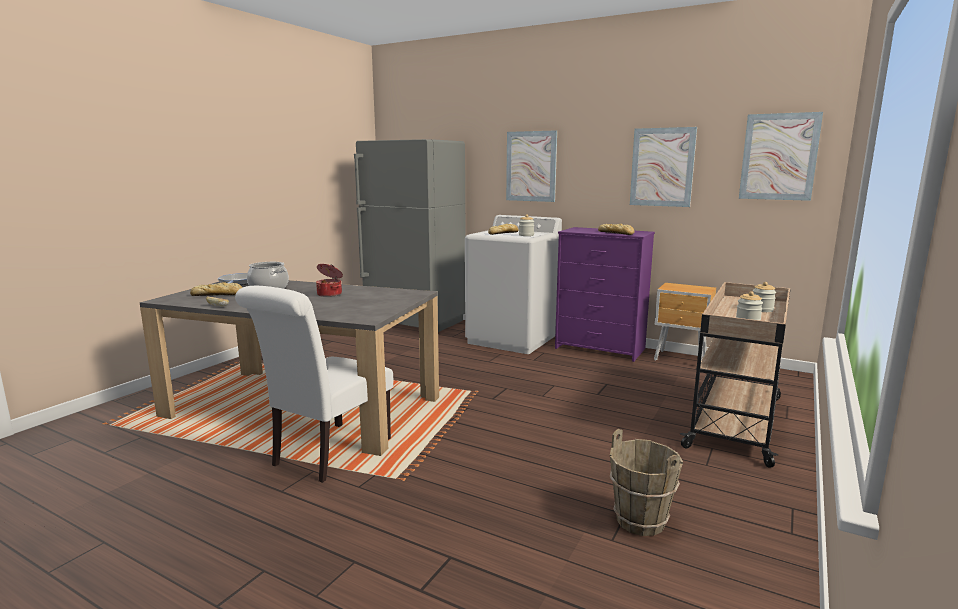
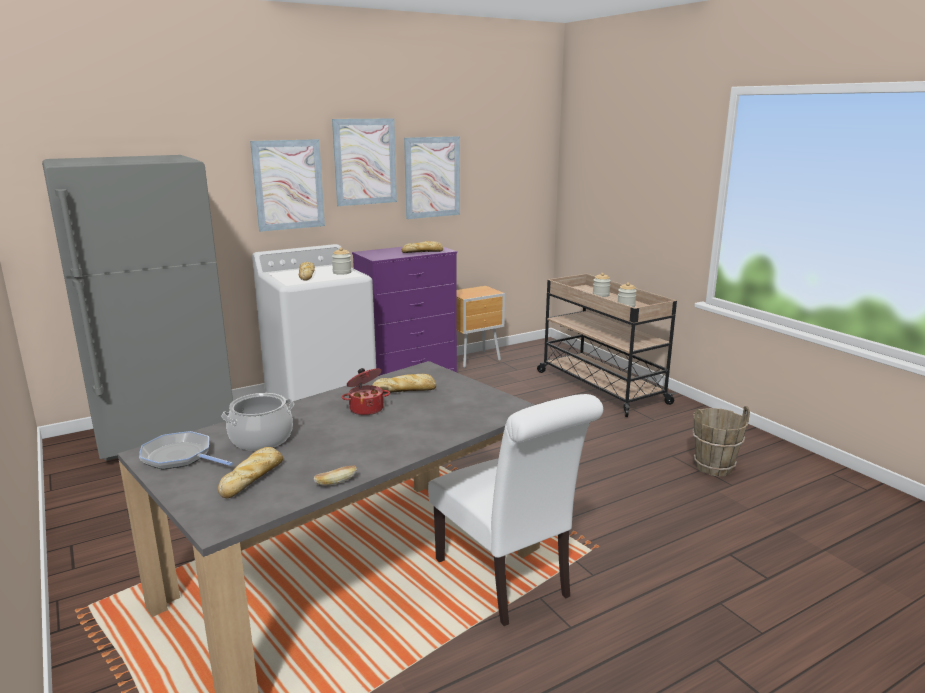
camera: 60 degrees left, 5 degrees up
(371, 295) = (405, 390): none -> bread
(779, 157) = (519, 163): picture -> picture (365, 162)

